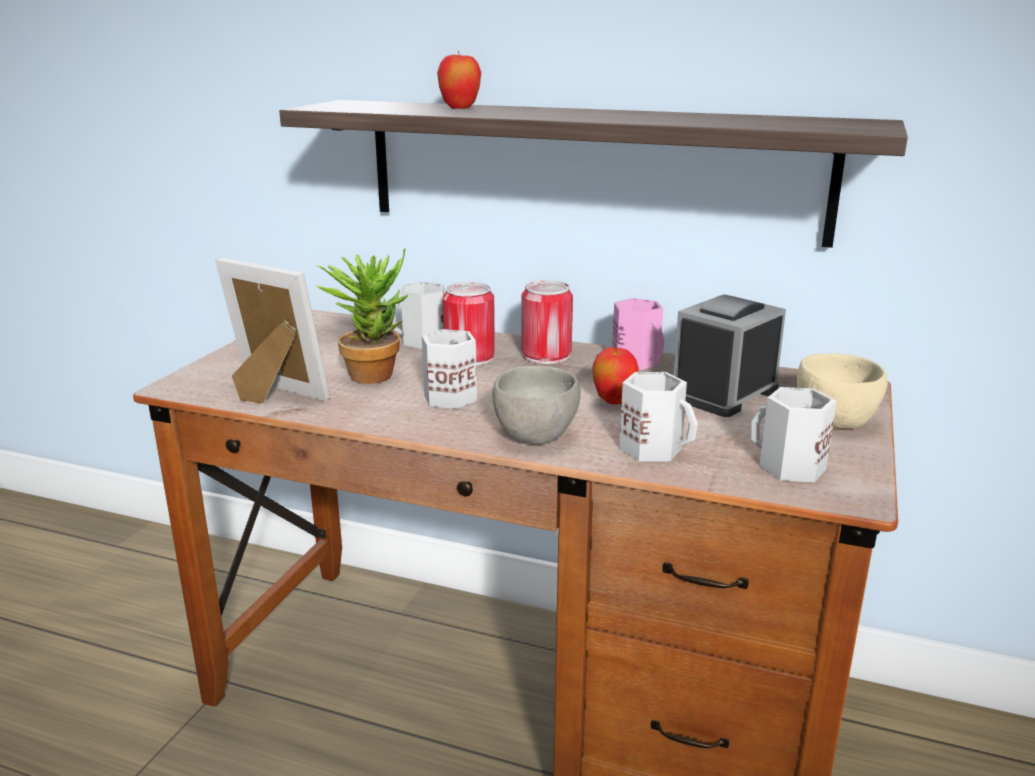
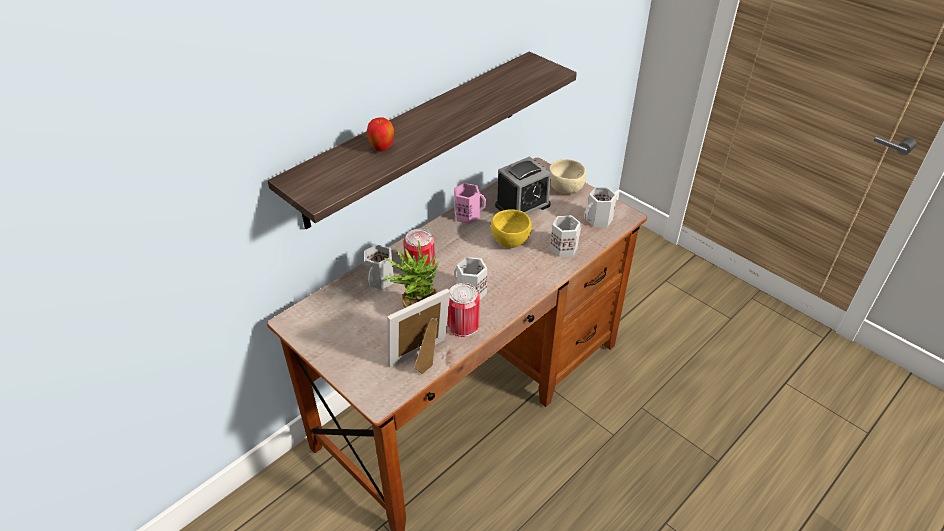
camera: 65 degrees left, 20 degrees up
(533, 434) = (530, 277): grey bowl -> none
(546, 355) = (437, 241): can -> can (463, 325)
(613, 402) = (511, 240): apple -> yellow bowl
(724, 393) = (522, 205): alarm clock -> alarm clock turned 105 degrees counterclockwise

